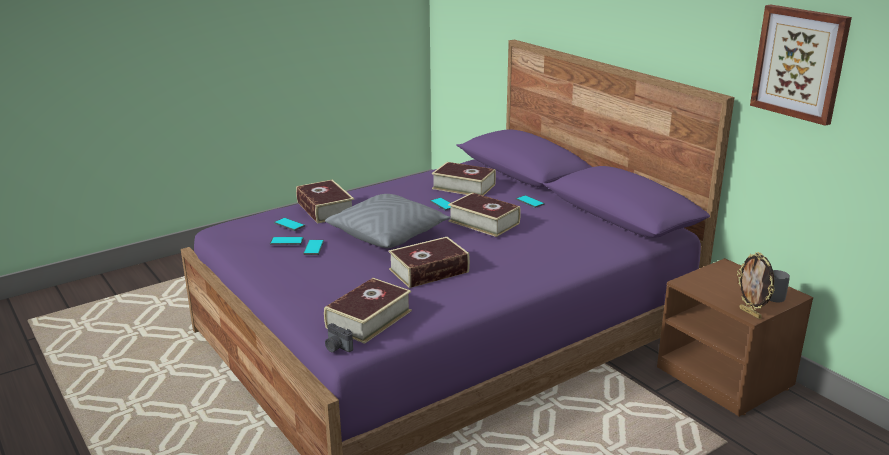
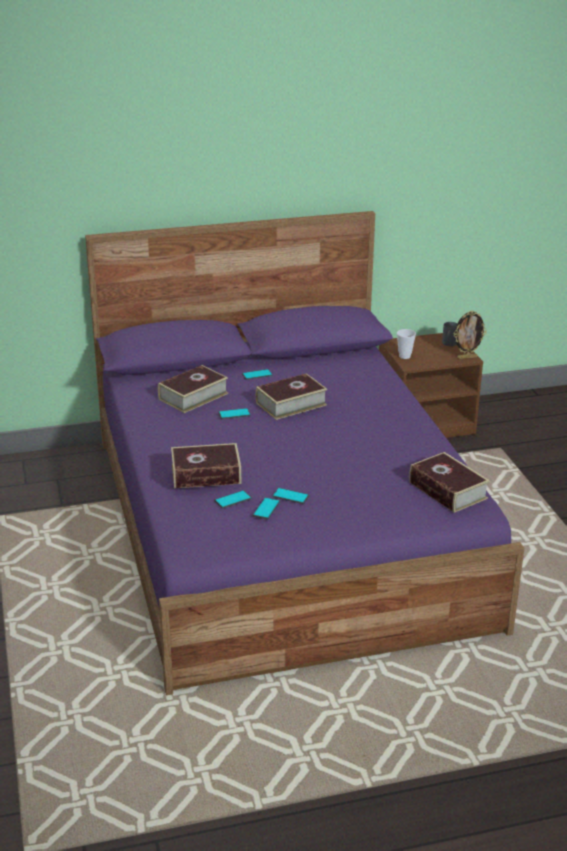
camera: 70 degrees left, 5 degrees up
(337, 347) = (486, 513): camera -> none
(388, 234) = (284, 454): grey pillow -> none
(429, 271) = (373, 448): book -> none
(703, 277) = (404, 356): none -> cup
(800, 63) = (419, 169): picture -> none

